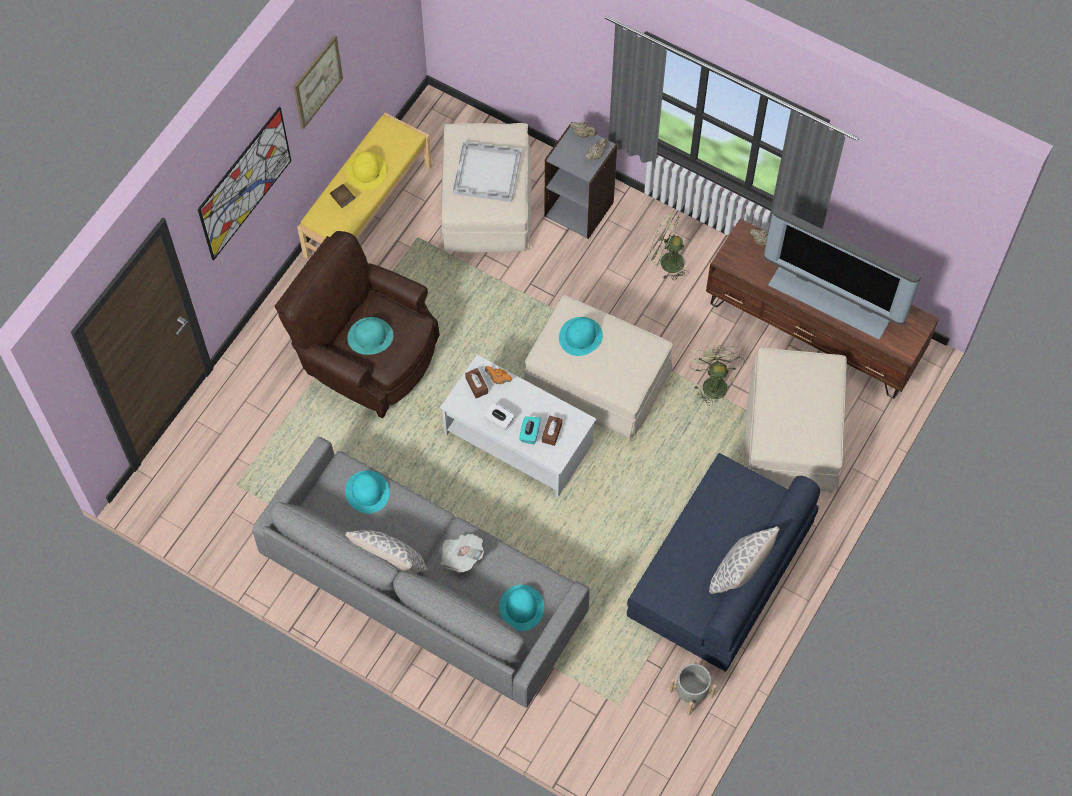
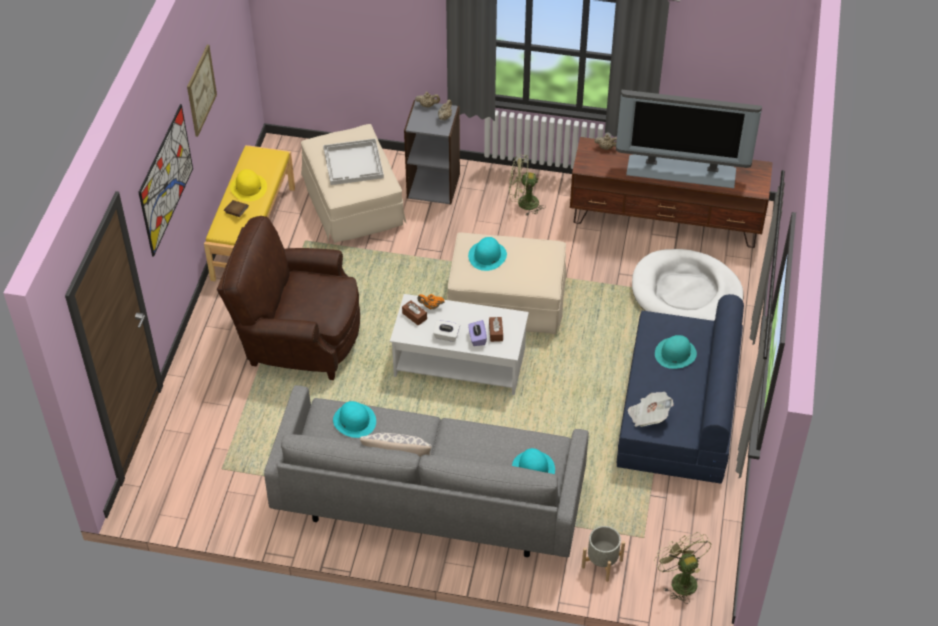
camera: 20 degrees left, 15 degrees down
(370, 336) = (306, 302): turquoise hat -> turquoise hat (675, 353)
(461, 556) = (461, 445): newspaper -> newspaper (648, 416)
(529, 434) = (477, 338): turquoise tissue box -> purple tissue box
(691, 693) = (701, 509): grey planter -> grey planter (602, 563)
(713, 382) = (603, 276): green fan -> green fan (680, 580)
(739, 572) = (703, 391): pillow -> none
(792, 432) = (686, 293): beige ottoman -> white dog bed

